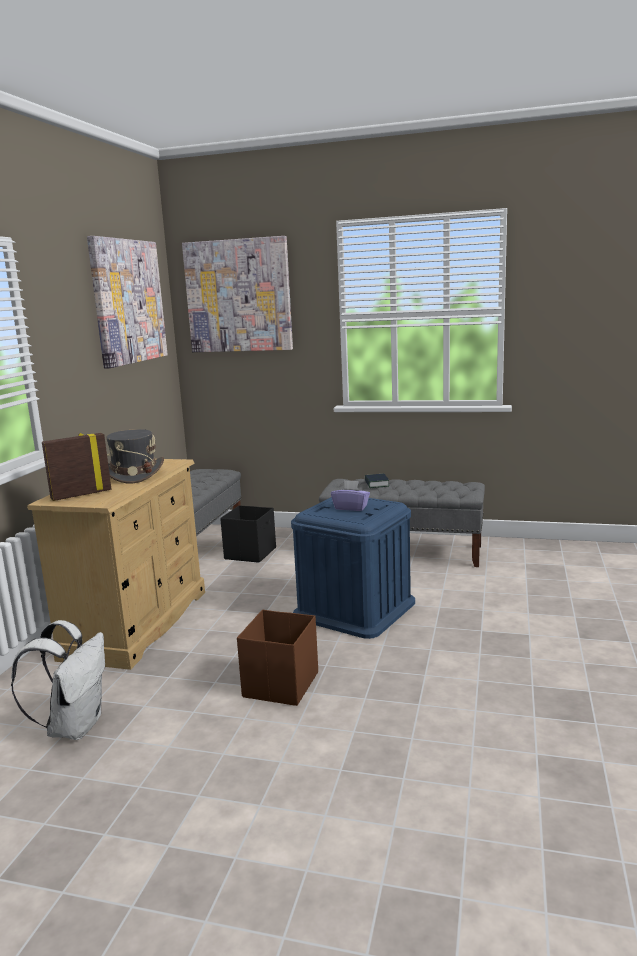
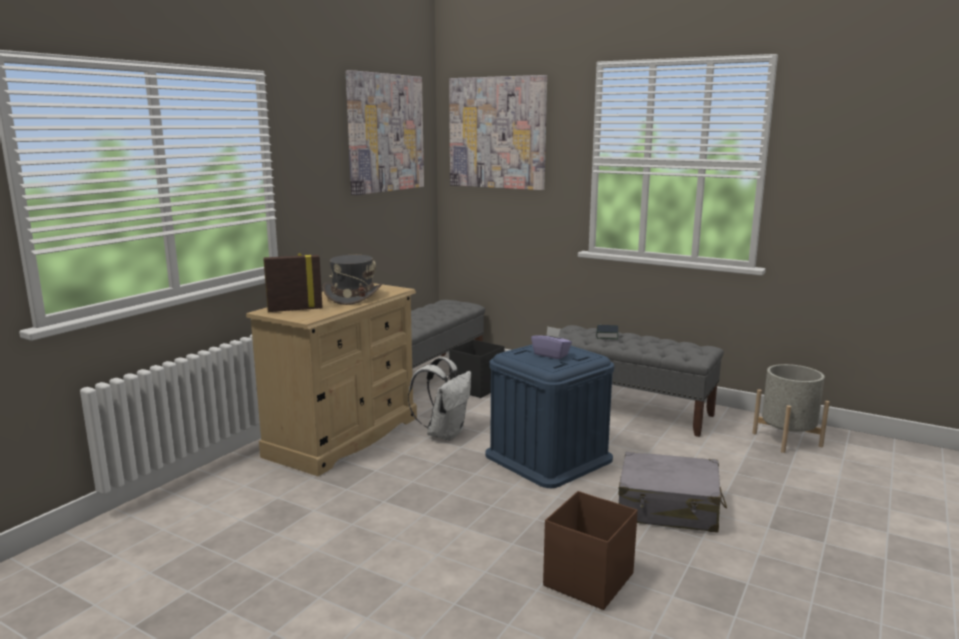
camera: 15 degrees right, 0 degrees up
(74, 726) = (249, 516): white backpack -> white backpack (444, 433)
(280, 685) = (439, 516): brown storage box -> brown storage box (587, 580)
(487, 636) = (668, 508): none -> grey suitcase
(552, 558) = (787, 440): none -> grey planter

